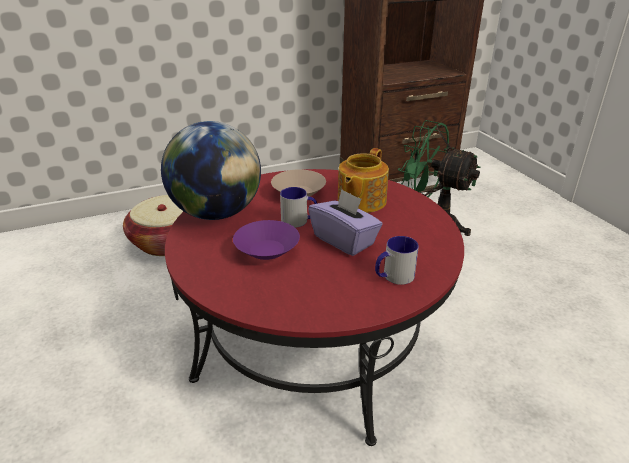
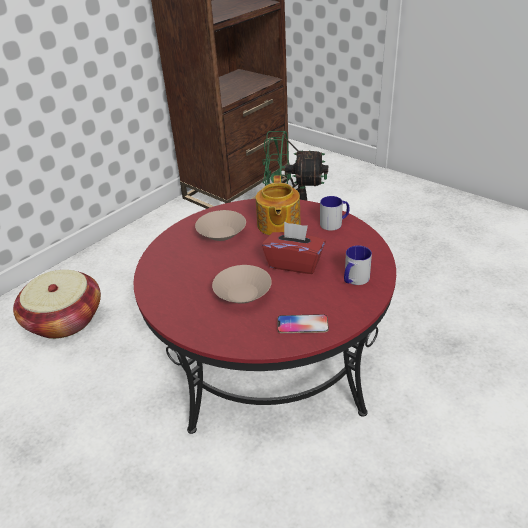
camera: 25 degrees left, 5 degrees up
(216, 213) = (167, 276): globe -> none
(266, 251) = (242, 294): purple bowl -> beige bowl
(298, 300) = (302, 324): none -> phone
(299, 221) = (244, 259): mug -> mug (334, 223)
(344, 240) = (294, 263): purple tissue box -> red tissue box

